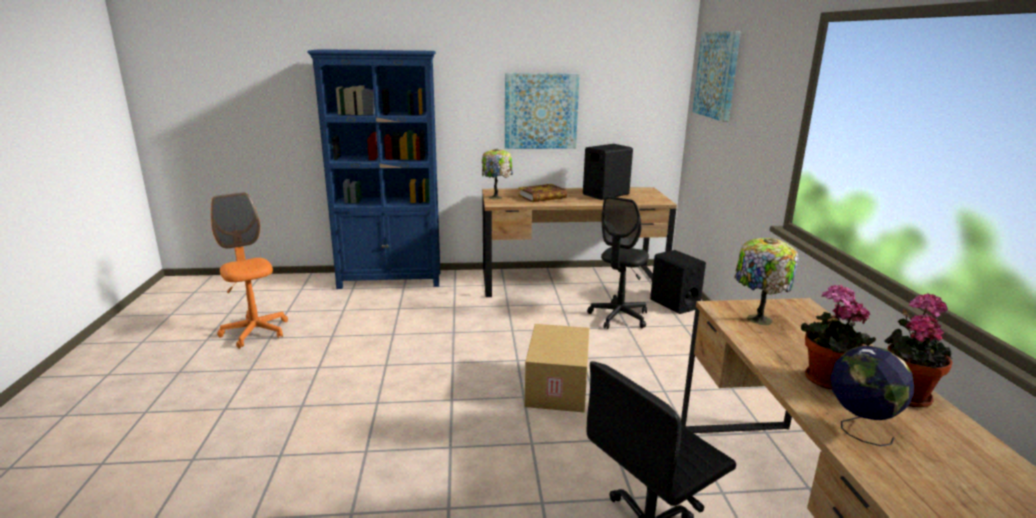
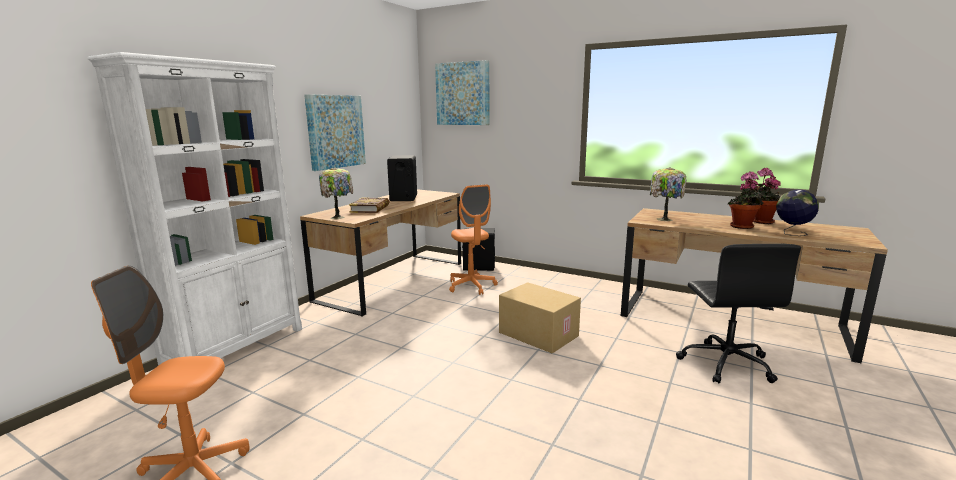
camera: 55 degrees left, 5 degrees down
(391, 280) = (237, 347): blue bookcase -> white bookcase
(619, 317) = (471, 286): black office chair -> orange office chair

